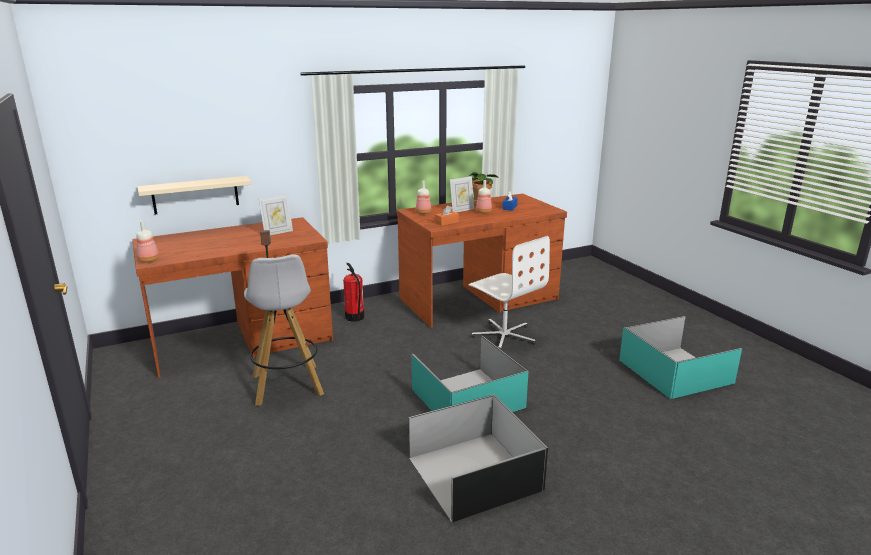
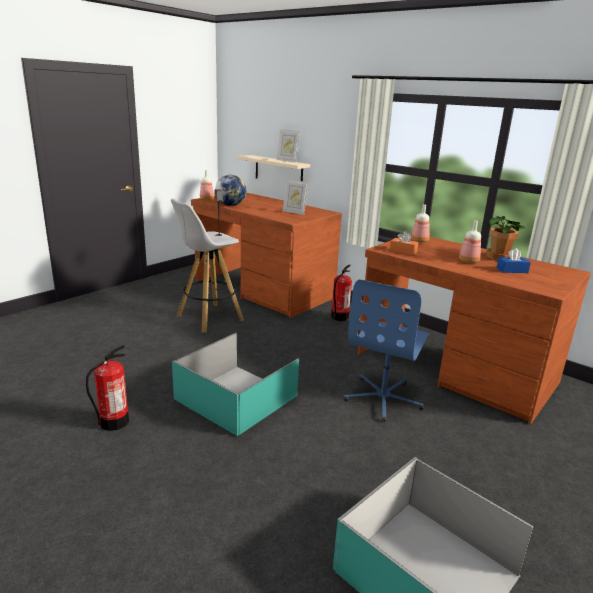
camera: 65 degrees right, 0 degrees up
(204, 253) = (230, 205): none -> globe
(461, 210) = (457, 252): picture frame -> picture frame (287, 160)
(473, 472) = (114, 422): black storage box -> fire extinguisher
(504, 336) = (383, 398): white office chair -> blue office chair

